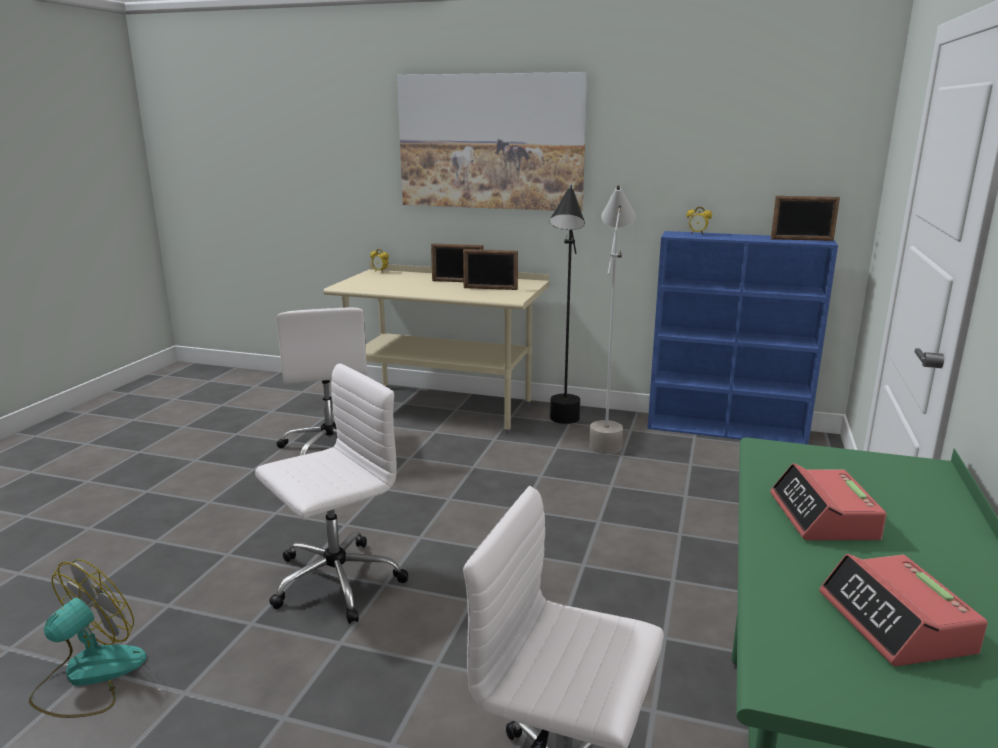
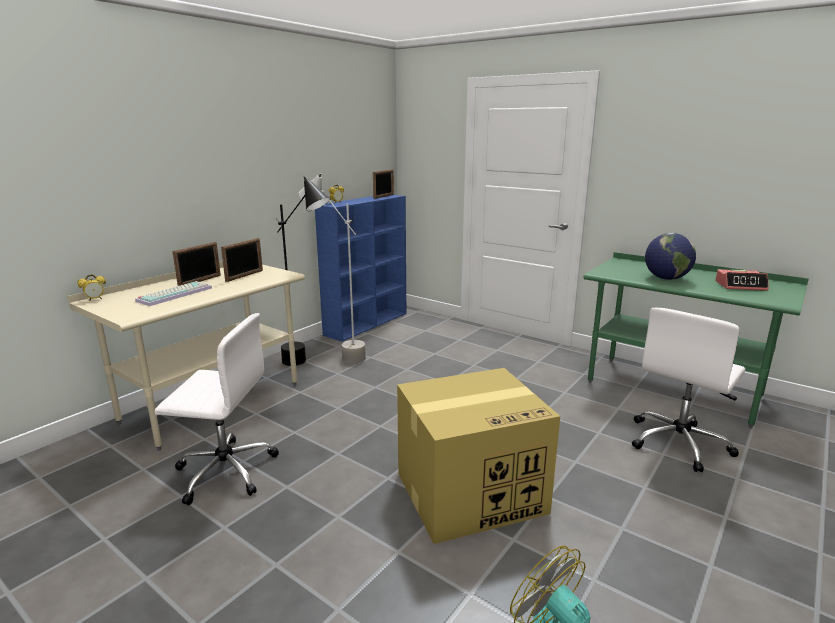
camera: 70 degrees left, 0 degrees up
(334, 582) = (472, 492): white office chair -> cardboard box
(411, 283) = (175, 294): none -> keyboard
(491, 142) = (184, 148): picture -> none
(823, 517) = (666, 278): alarm clock -> globe

